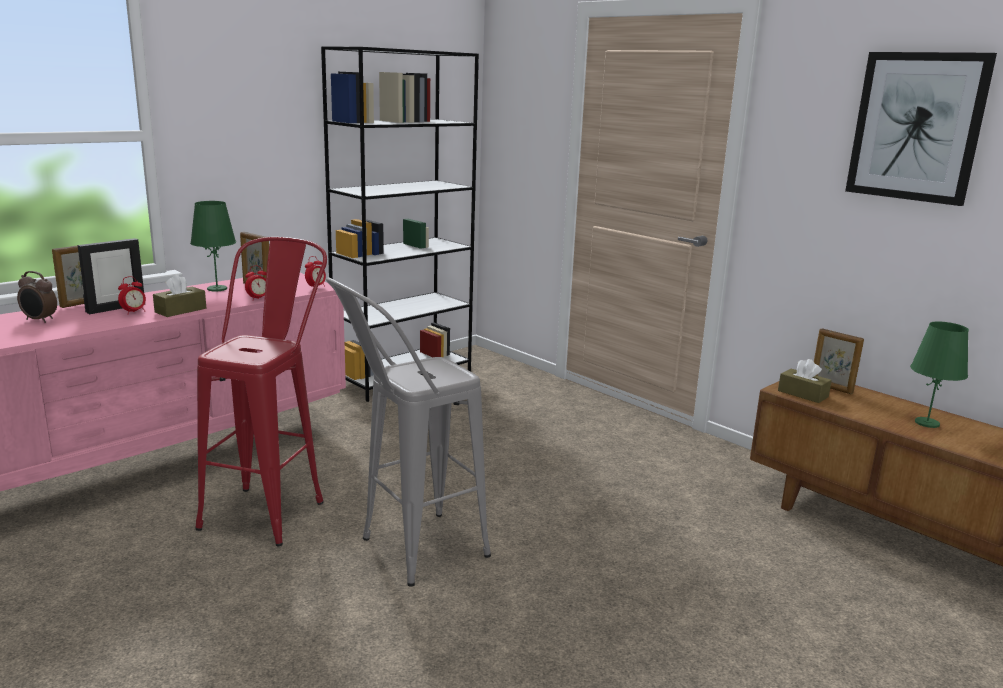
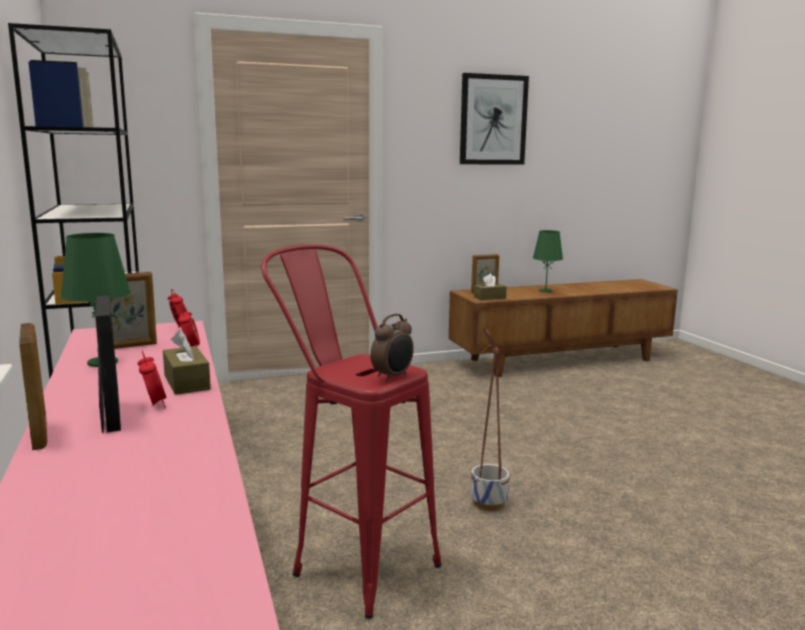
camera: 65 degrees left, 5 degrees down
(39, 320) = (102, 463): alarm clock -> alarm clock (393, 377)
(408, 554) = (489, 503): grey stool -> planter

